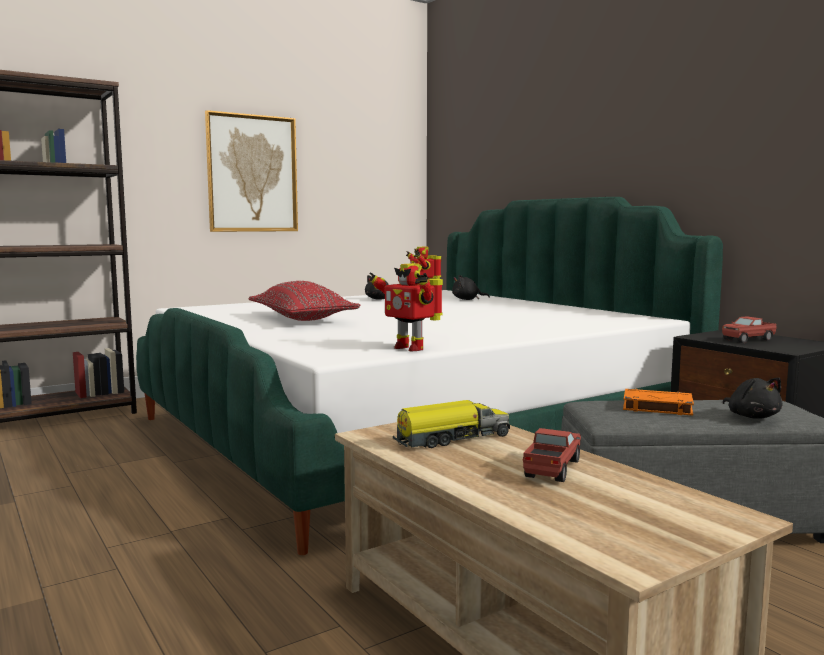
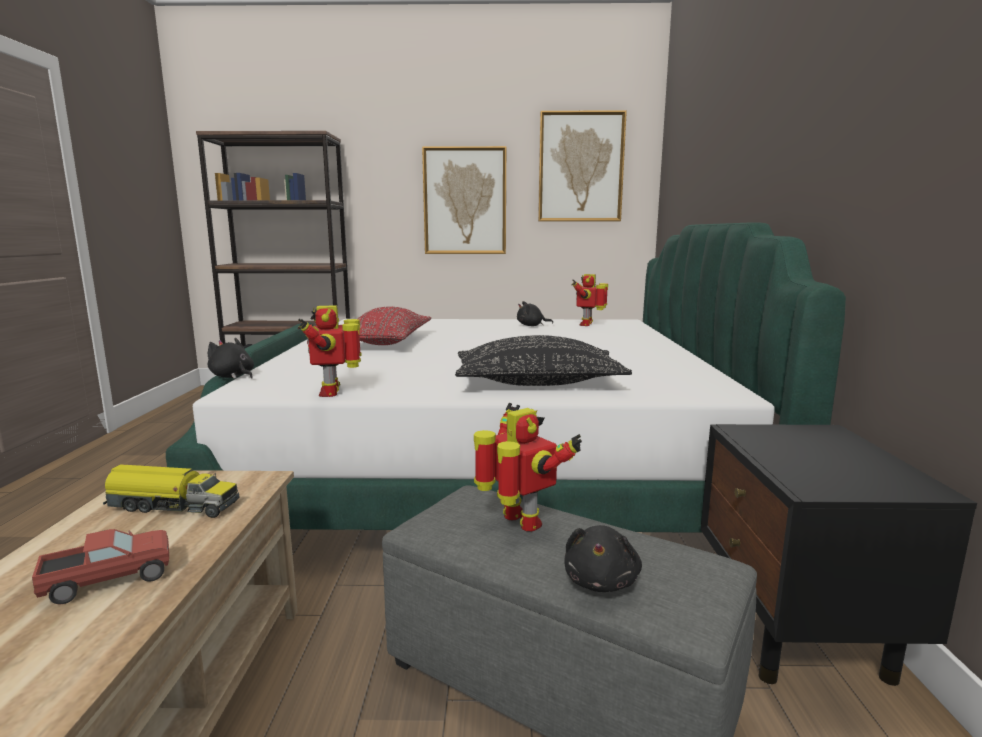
camera: 35 degrees right, 5 degrees up
(362, 145) = (580, 167): none -> picture
(467, 299) = (610, 335): black plush toy -> black plush toy (233, 376)
(533, 327) = (538, 383): none -> black pillow
(656, 407) = (520, 523): orange book -> toy robot
(748, 340) = (804, 452): toy truck -> none

